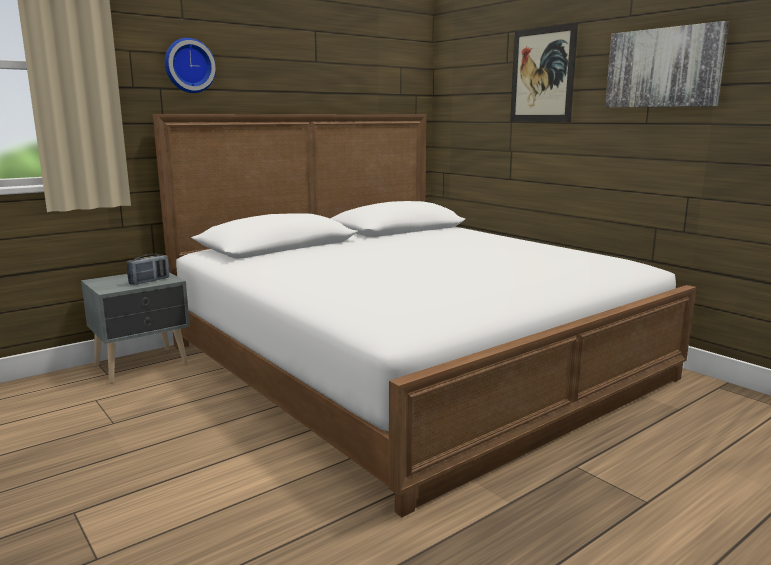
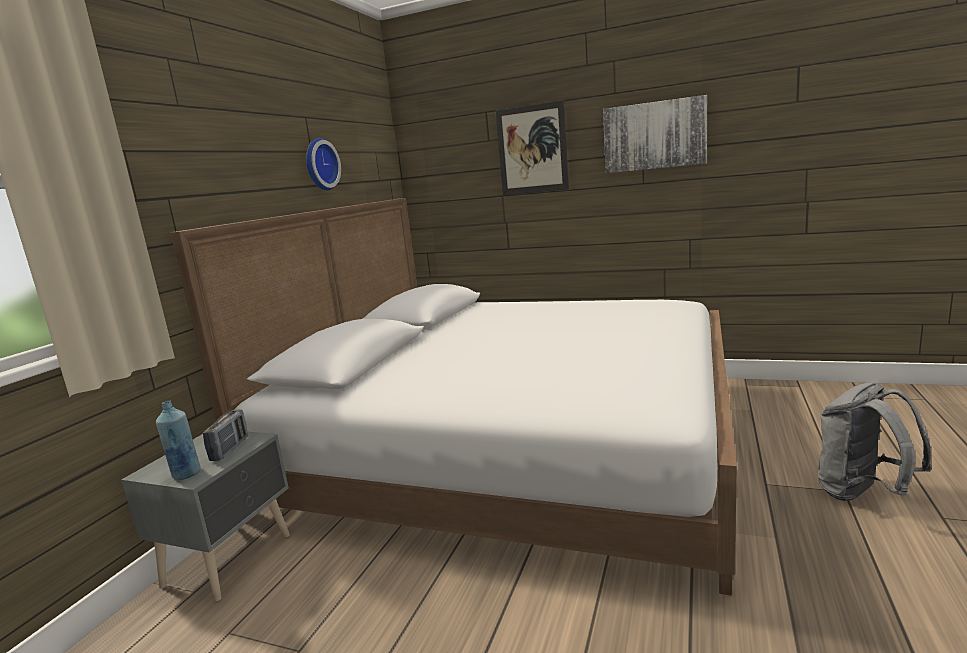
camera: 30 degrees left, 0 degrees up
(109, 287) = (186, 474): none -> blue bottle
(188, 66) = (196, 166): wall clock -> wall clock (319, 164)
(663, 512) = (862, 494): none -> grey backpack

